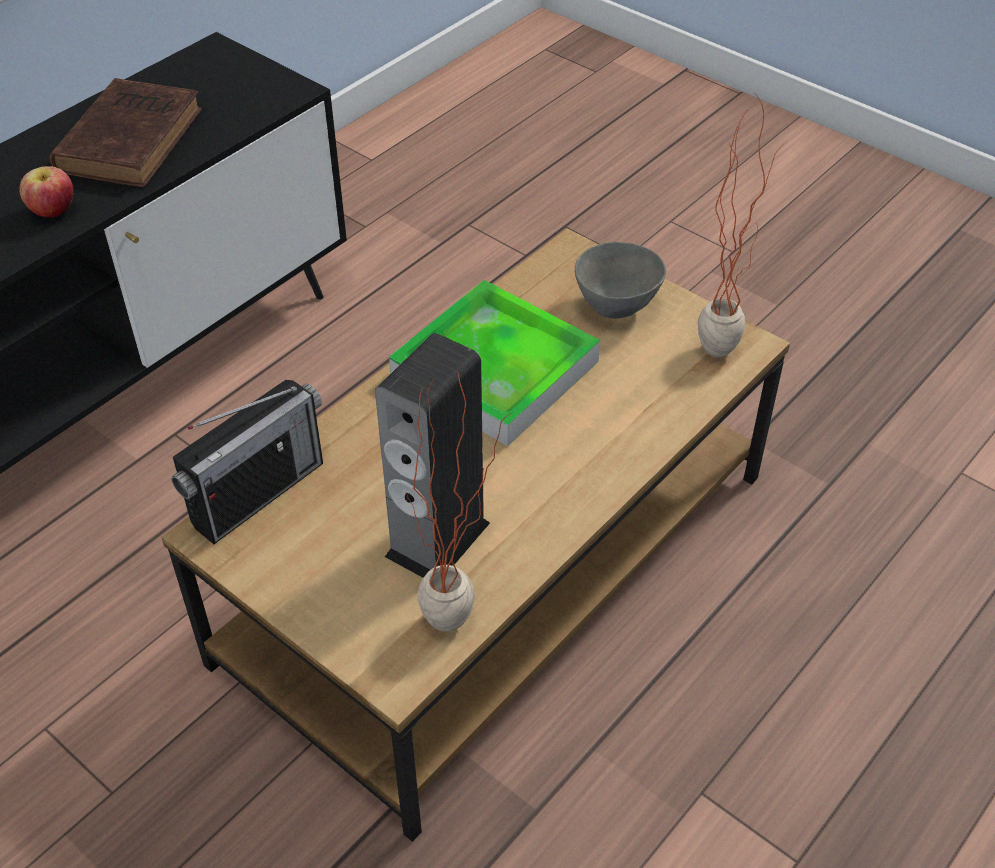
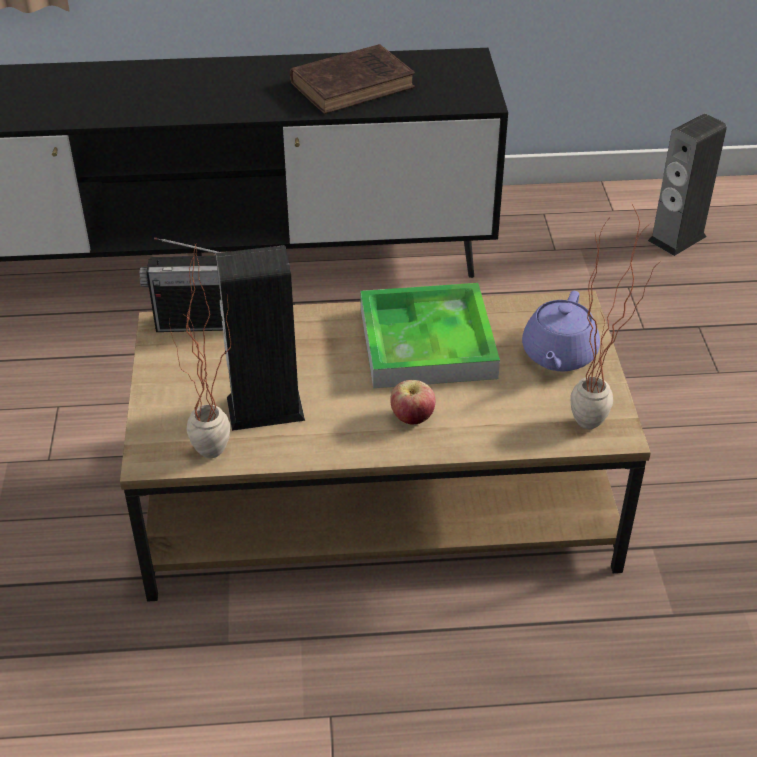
camera: 45 degrees right, 5 degrees down
(53, 212) = (262, 103): apple -> apple (412, 418)
(456, 156) = (677, 238): none -> speaker
(616, 307) = (558, 355): grey bowl -> purple teapot

